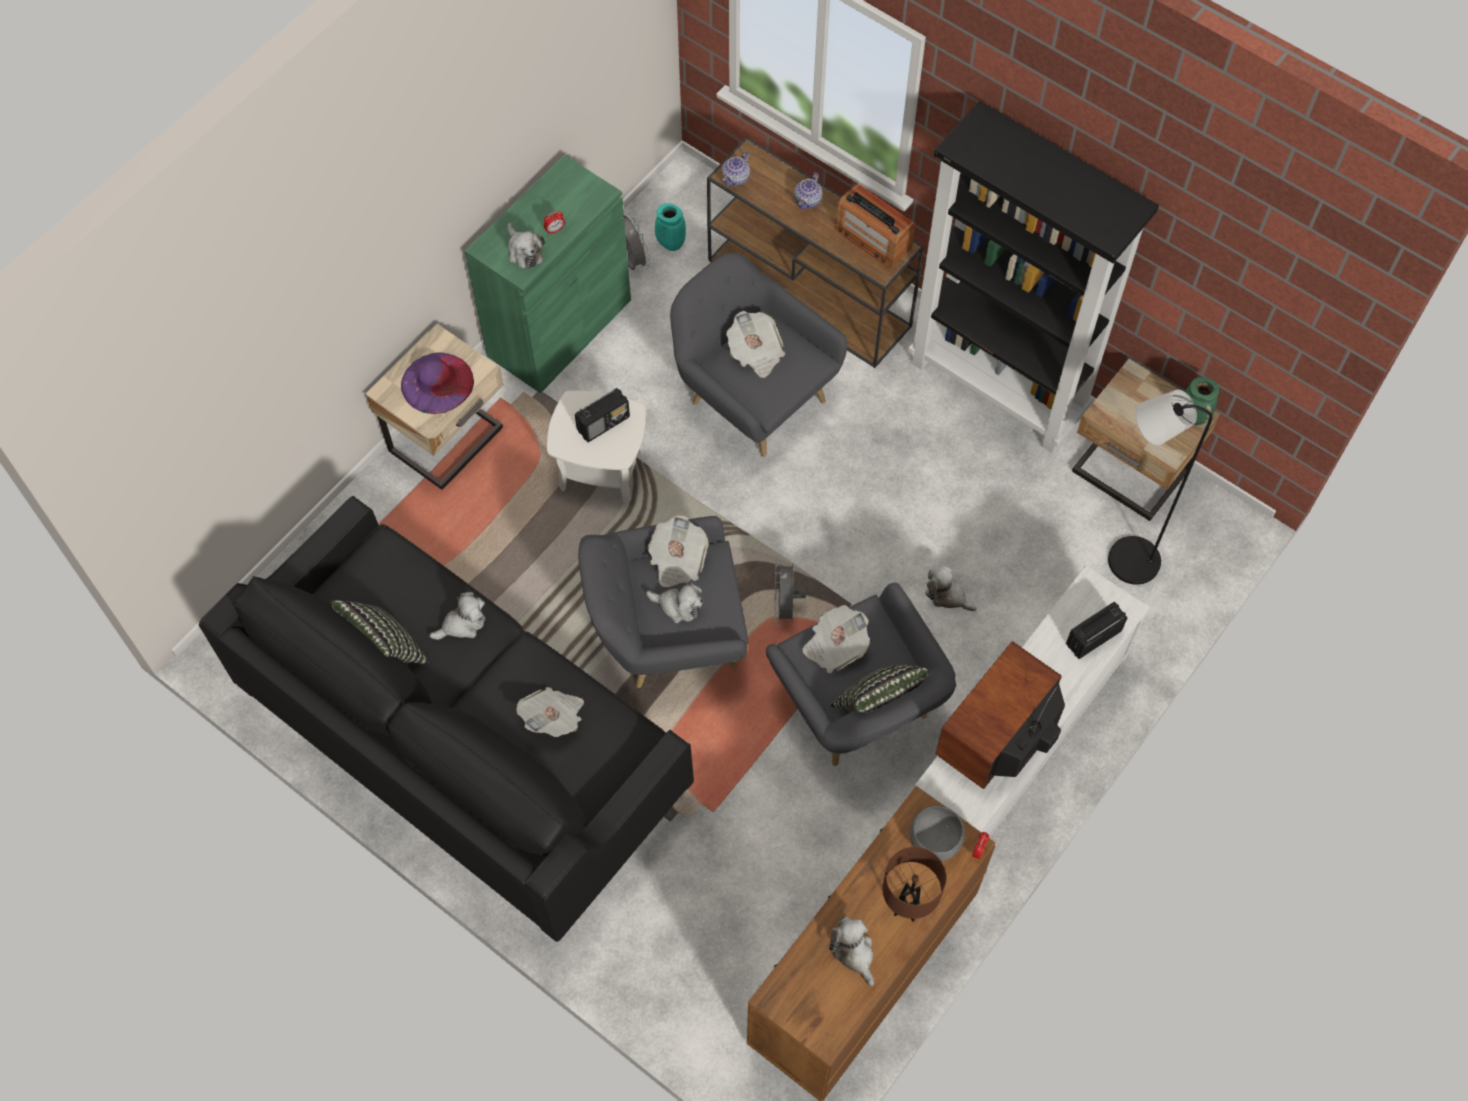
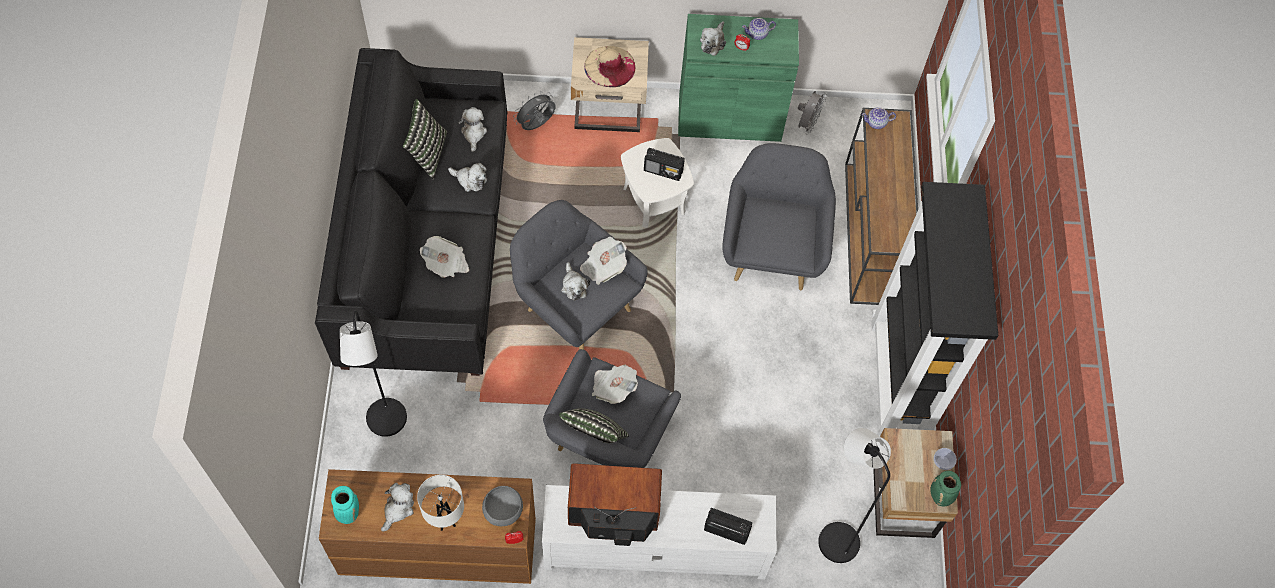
camera: 50 degrees right, 0 degrees up
(437, 383) = (609, 66): purple hat -> beige hat
(667, 933) = (386, 425): none -> black floor lamp
(670, 243) = (838, 136): turquoise vase -> turquoise vase (348, 512)
(755, 353) = (779, 219): newspaper -> none
(785, 607) = (642, 356): grey fan -> grey fan (536, 125)
(808, 200) = (896, 171): teapot -> teapot (757, 34)
(872, 237) = (901, 223): radio -> none
(906, 909) = (446, 522): brown table lamp -> white table lamp
(947, 595) = (723, 444): plush toy -> plush toy (473, 133)
(1156, 390) = (942, 462): none -> bowl

